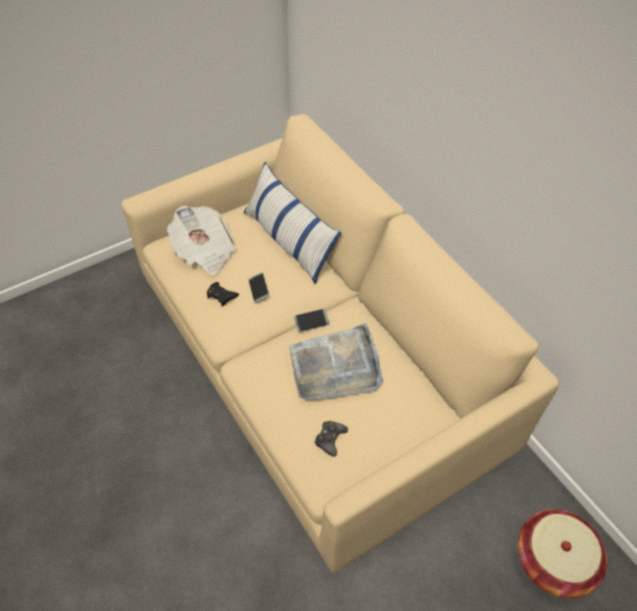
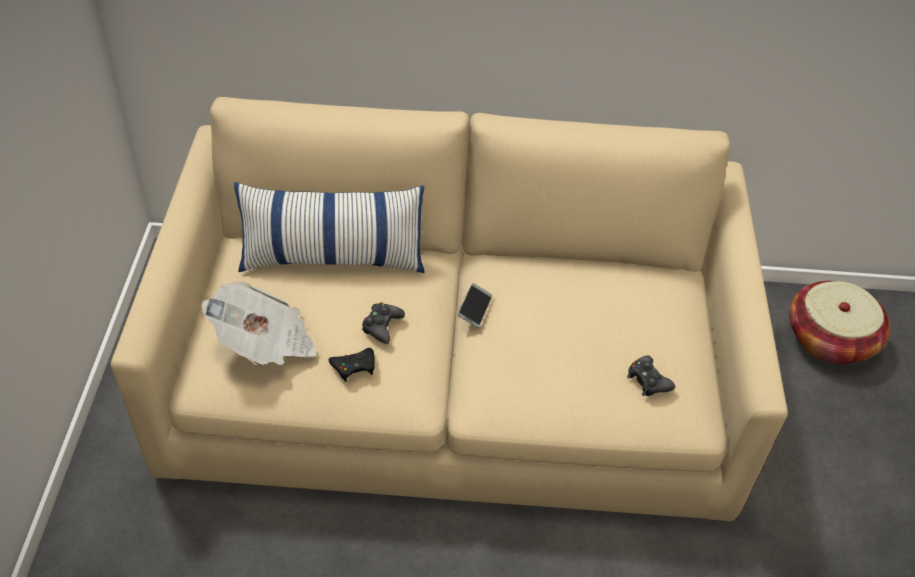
camera: 55 degrees left, 5 degrees down
(258, 290) = (382, 326): phone -> black game controller
(335, 366) = (558, 321): grey tray -> none

